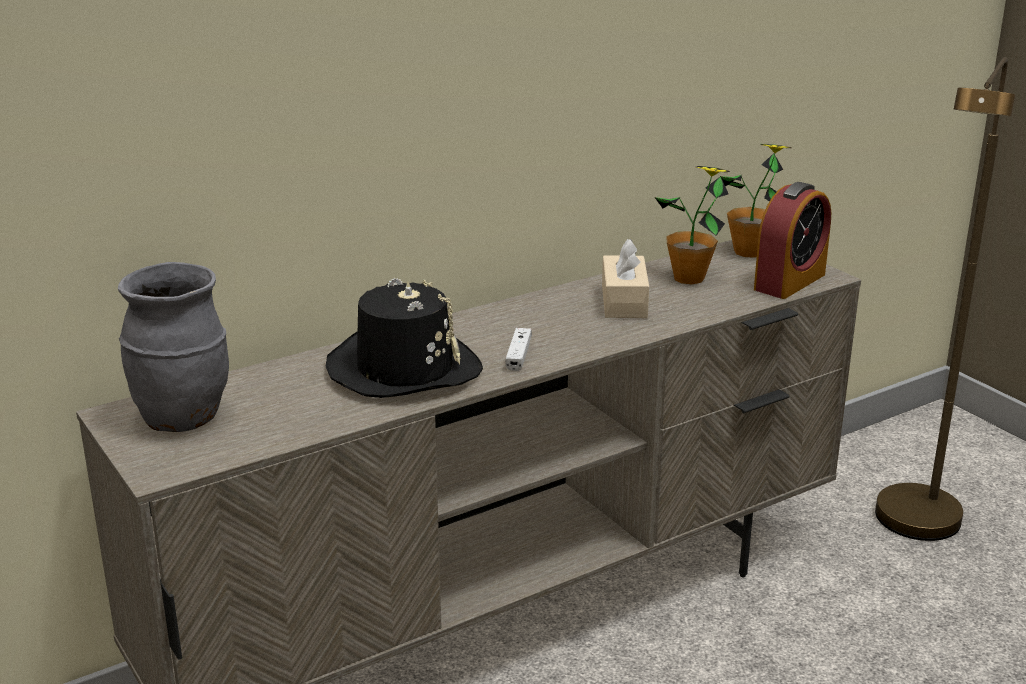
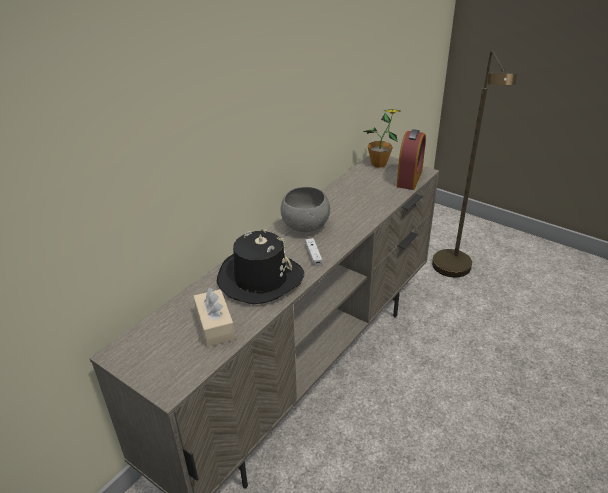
camera: 20 degrees left, 10 degrees up
(183, 418) = (159, 346): grey vase -> none
(538, 316) = (306, 226): none -> grey bowl
(624, 301) = (341, 207): beige tissue box -> beige tissue box (215, 325)
(689, 278) = (362, 186): potted plant -> none

